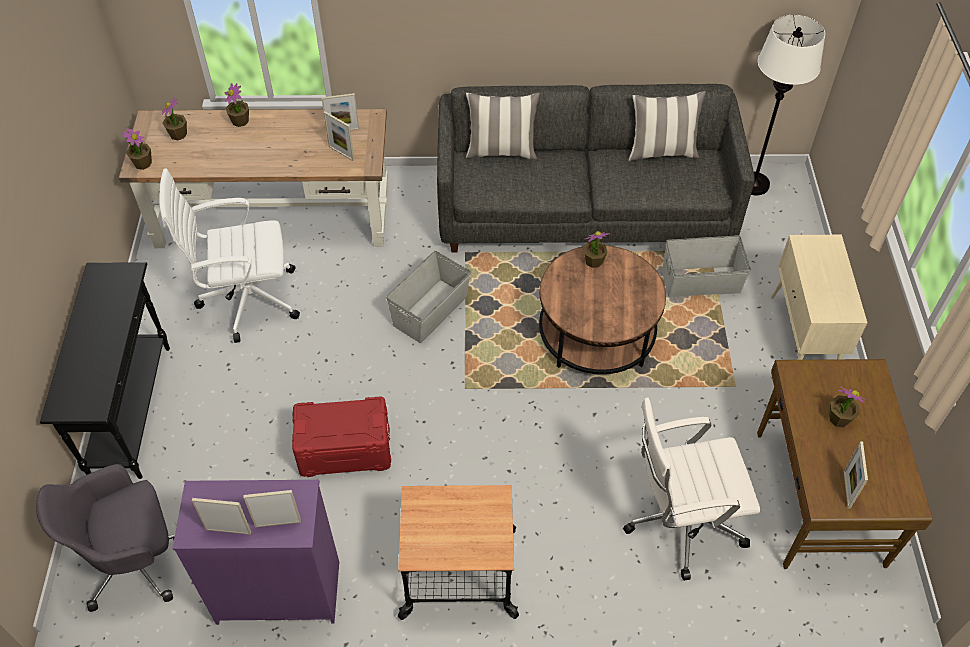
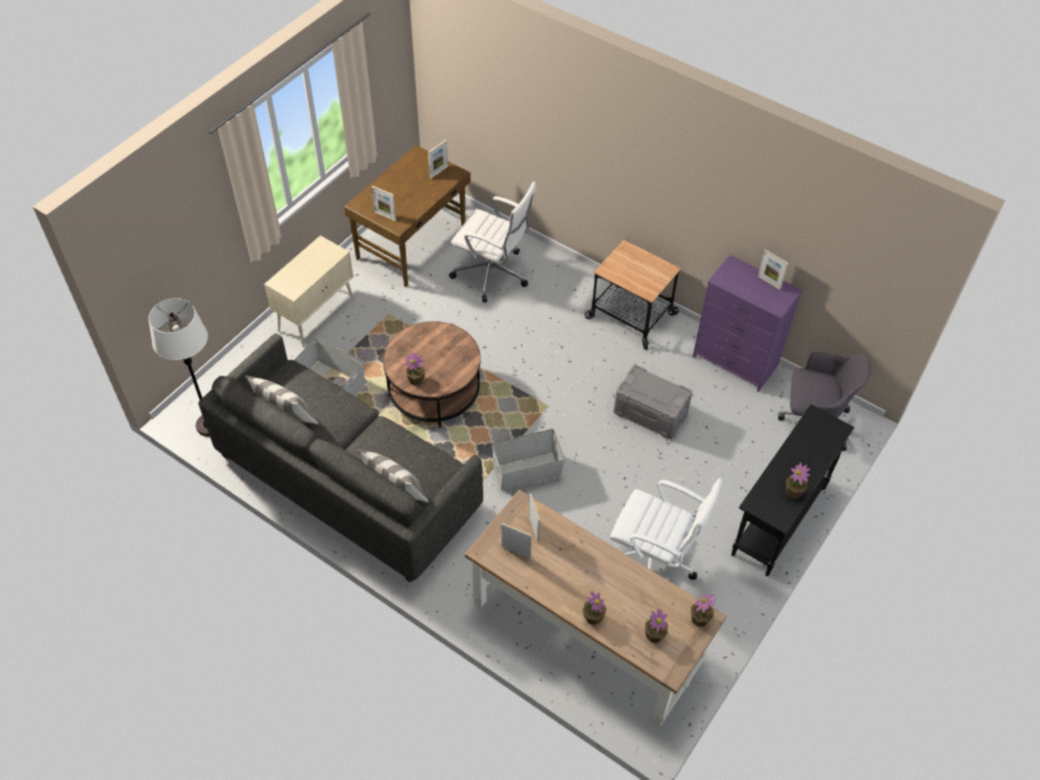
camera: 145 degrees left, 0 degrees up
(278, 523) = (741, 272): picture frame -> picture frame (385, 216)
(344, 449) = (650, 413): red storage box -> grey storage box
(839, 418) = (404, 196): potted plant -> potted plant (793, 492)

